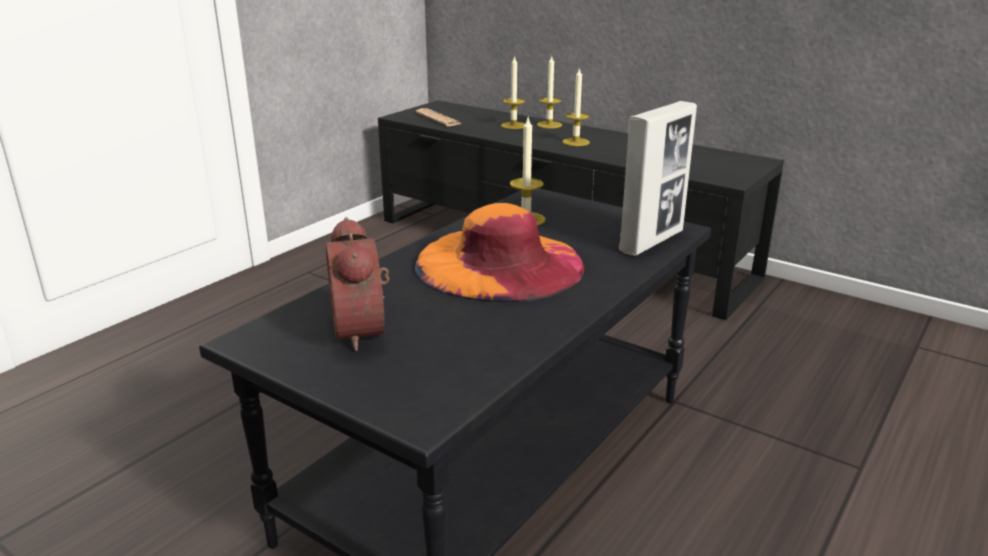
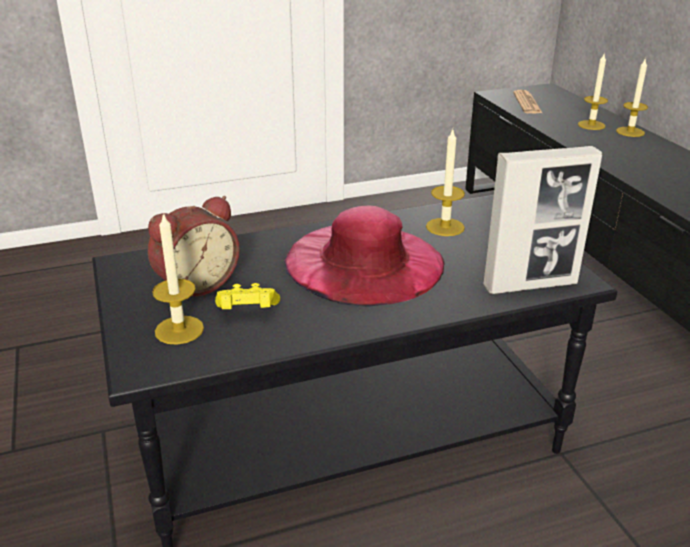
camera: 35 degrees right, 5 degrees up
(365, 330) = (195, 284): alarm clock -> alarm clock turned 150 degrees counterclockwise
(454, 335) = (247, 311): none -> yellow game controller
(499, 264) = (364, 262): orange hat -> pink hat
(576, 142) = (632, 157): candle -> candle (179, 330)

